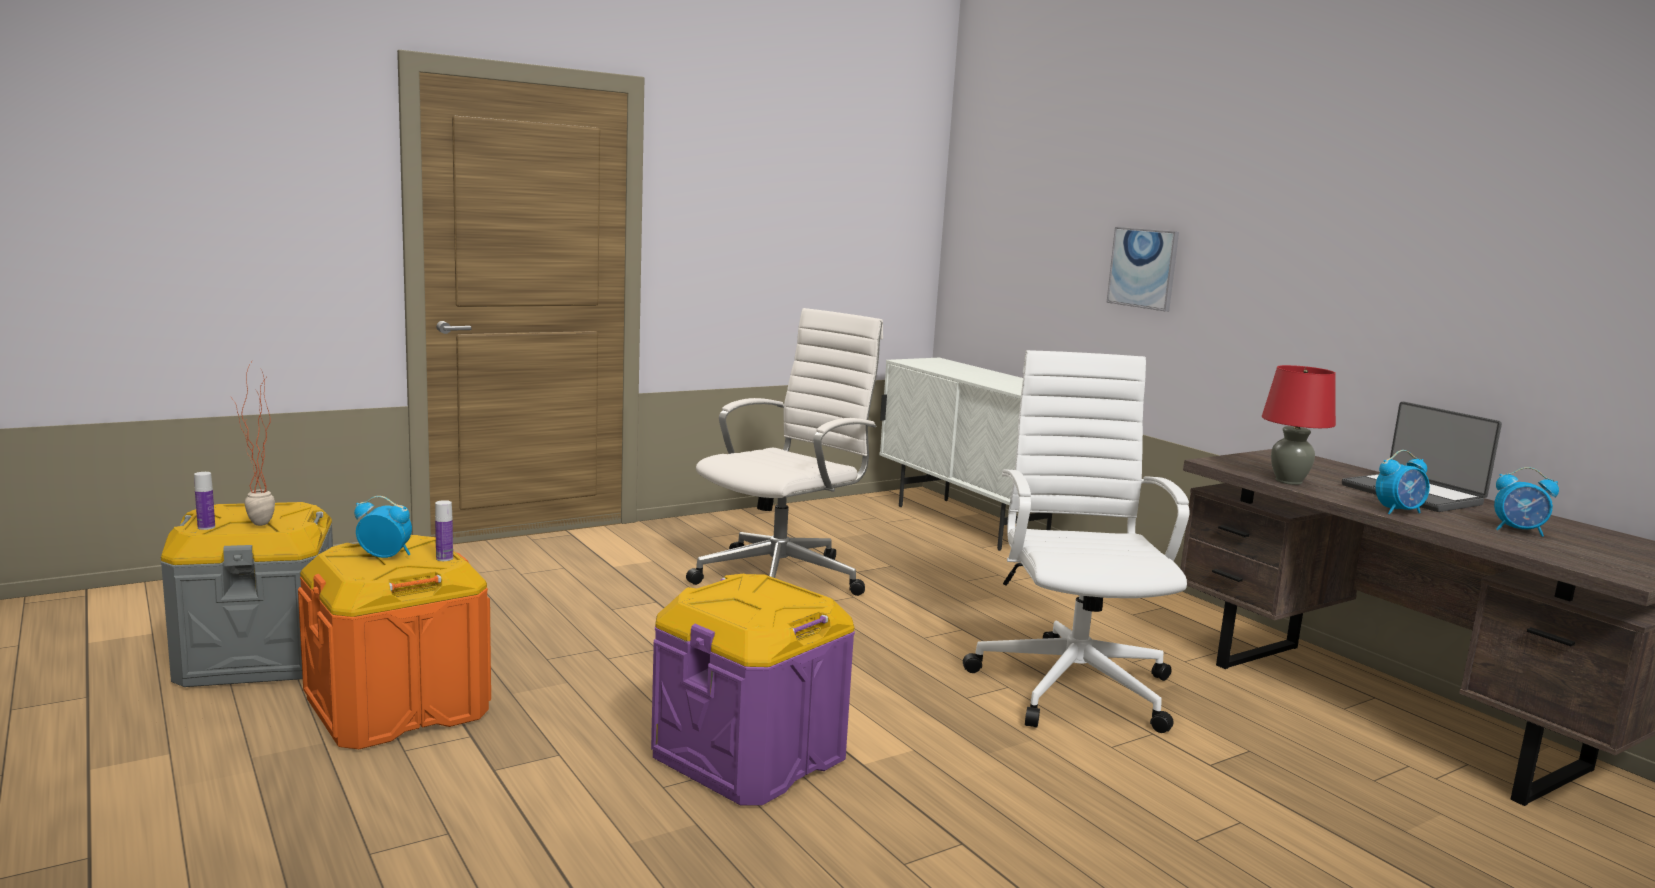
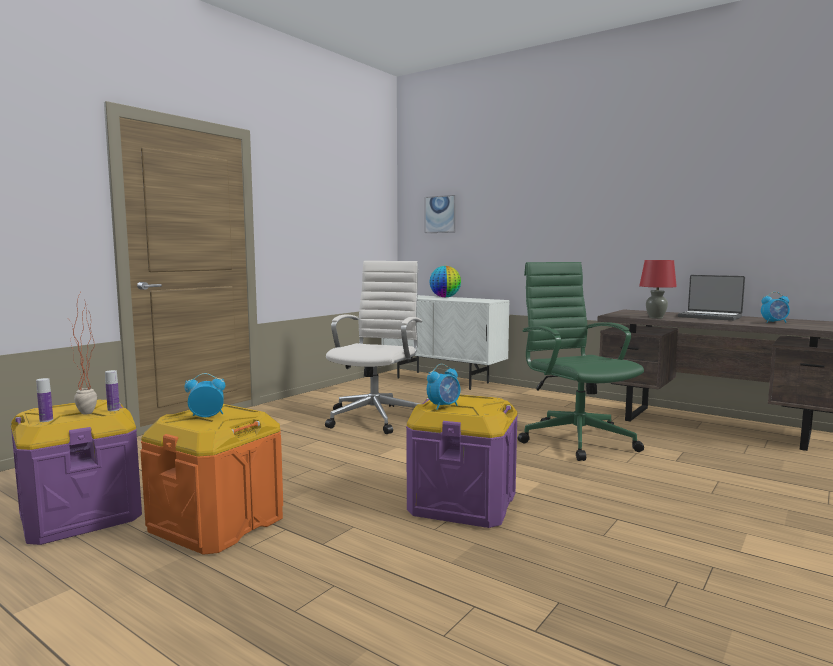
camera: 20 degrees left, 5 degrees down
(259, 657) = (81, 516): grey storage box -> purple storage box
(444, 558) = (248, 412): bottle -> bottle (113, 409)
(992, 374) = (445, 297): none -> globe
(1073, 684) = (576, 439): white office chair -> green office chair
(1143, 268) = (529, 230): picture -> picture (440, 214)
(1399, 511) = (719, 321): alarm clock -> alarm clock (444, 406)

